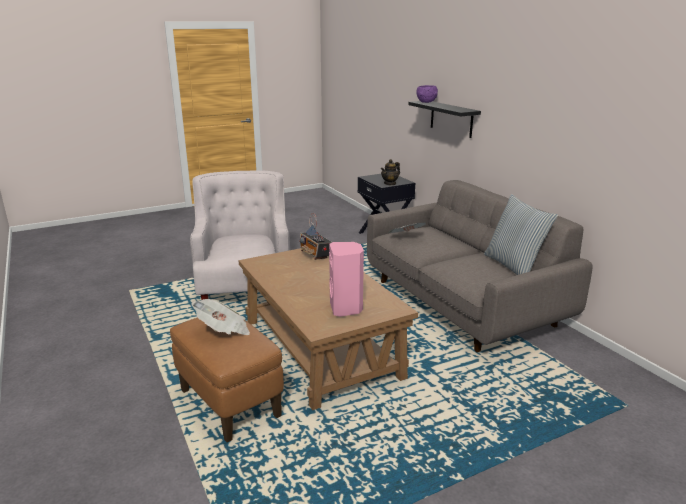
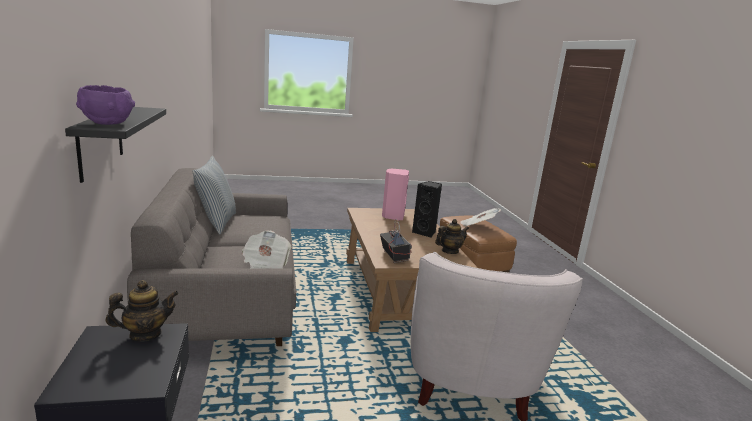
camera: 165 degrees left, 5 degrees down
(264, 271) = (449, 251): none -> teapot
(295, 290) = (425, 232): none -> black speaker

